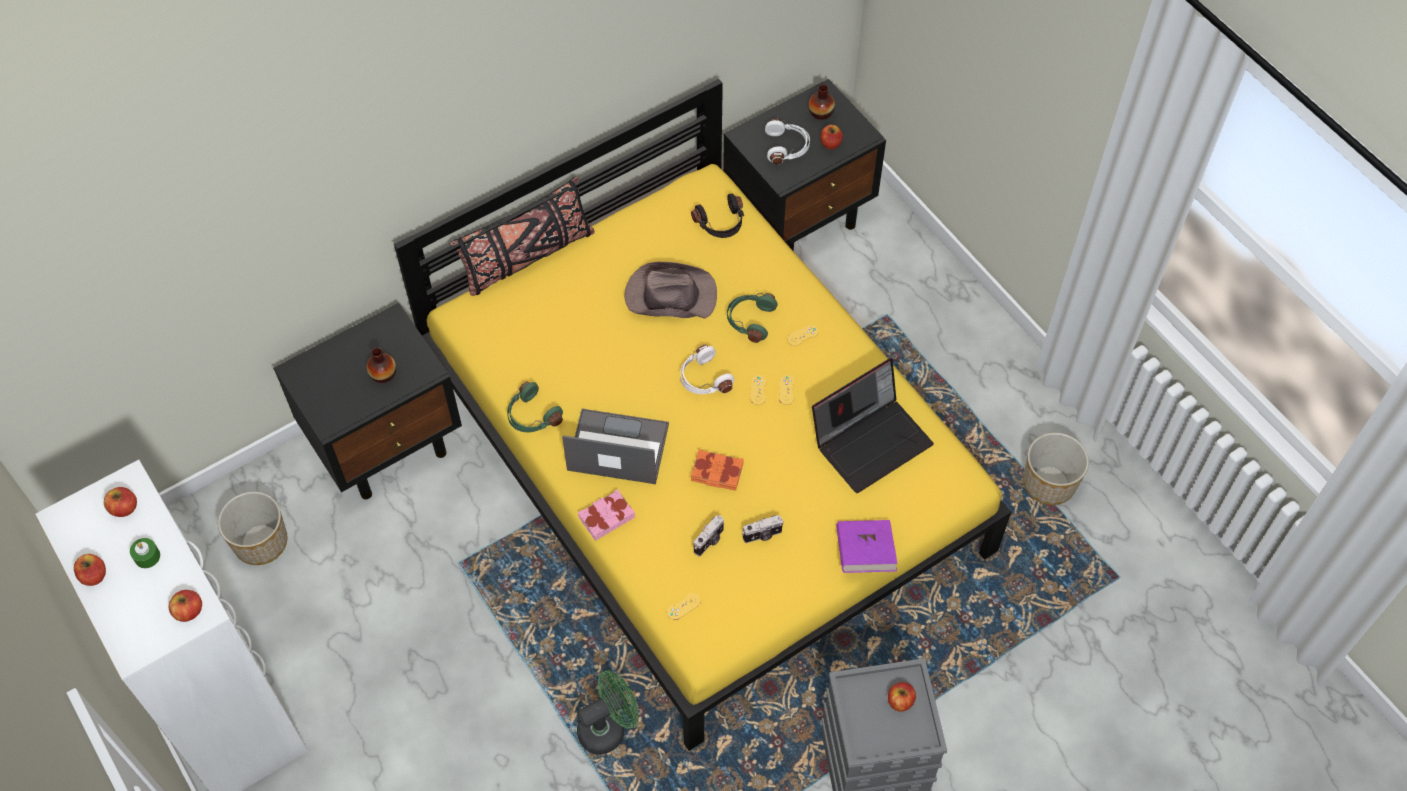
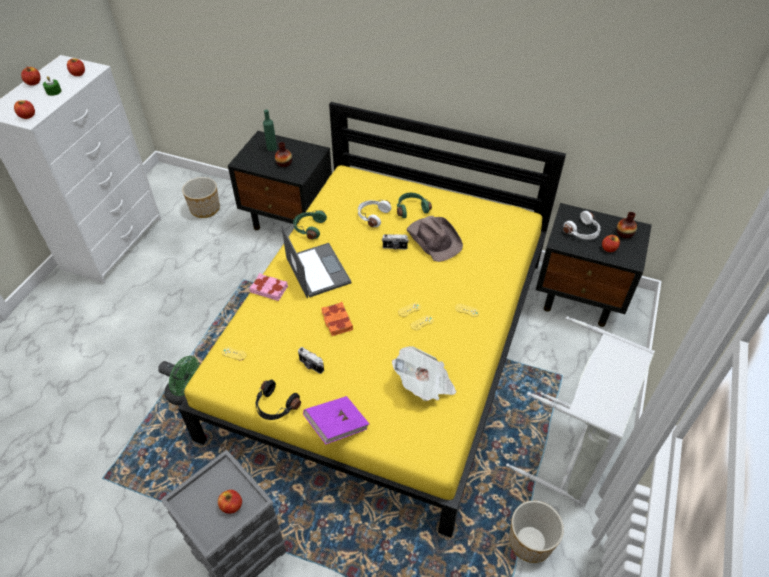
camera: 55 degrees right, 10 degrees down
(333, 371) = (272, 148): none -> green bottle
(527, 257) = (403, 178): black pillow -> none
(703, 379) = (394, 282): white headphones -> white headphones (372, 216)
(709, 541) = (287, 342): camera -> camera (395, 247)
(721, 224) = (503, 235): black headphones -> black headphones (275, 406)
(750, 320) = (453, 281): green headphones -> green headphones (411, 209)
(871, 440) = (424, 384): laptop -> newspaper
(984, 374) = (574, 453): none -> grey laundry basket

